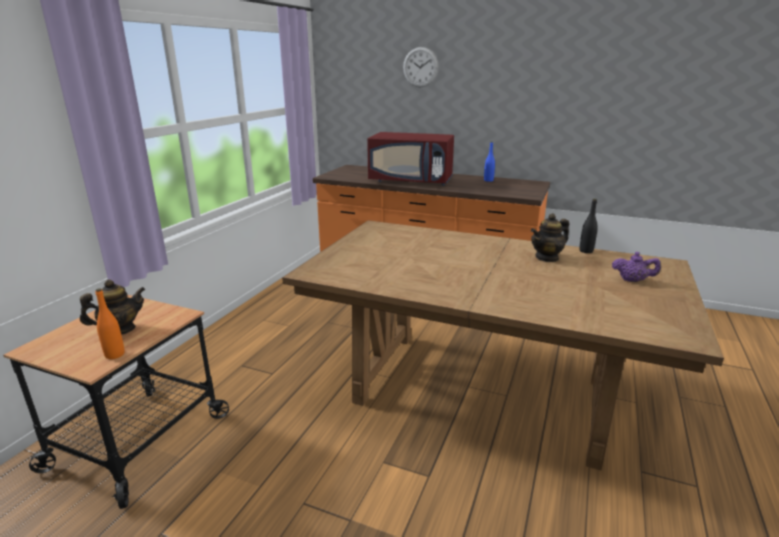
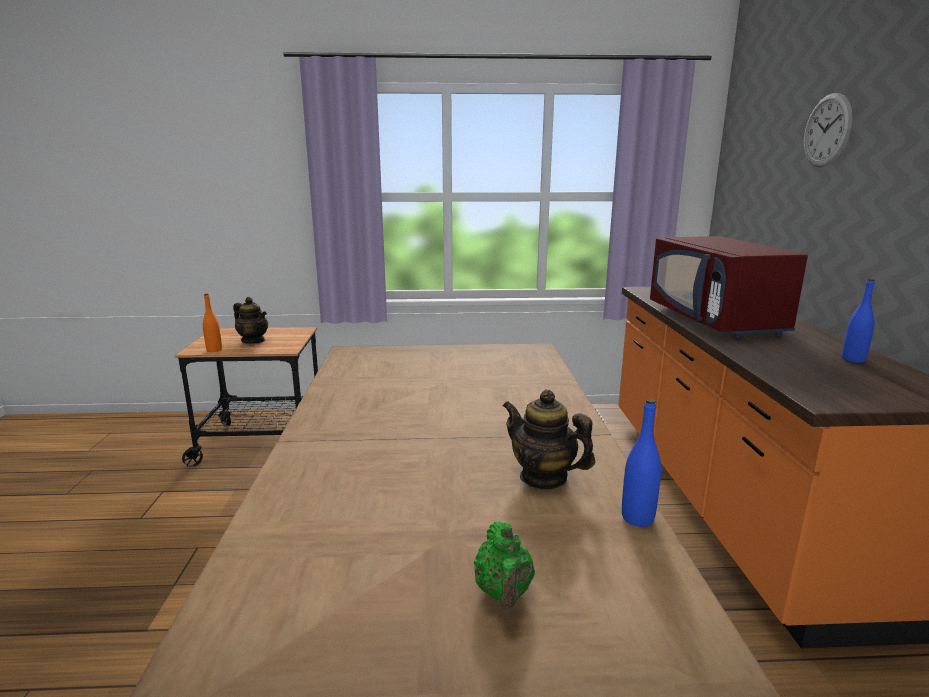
camera: 65 degrees right, 5 degrees down
(586, 251) = (637, 518): black bottle -> blue bottle
(632, 280) = (504, 593): purple teapot -> green teapot

